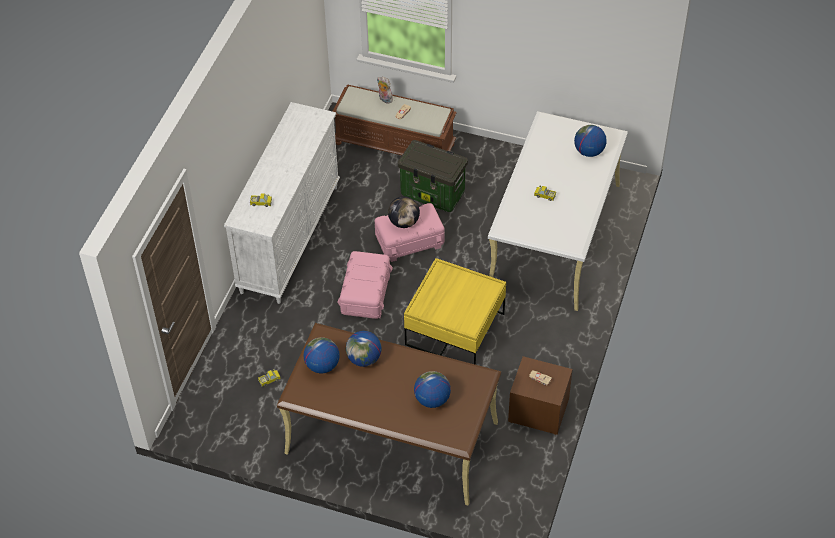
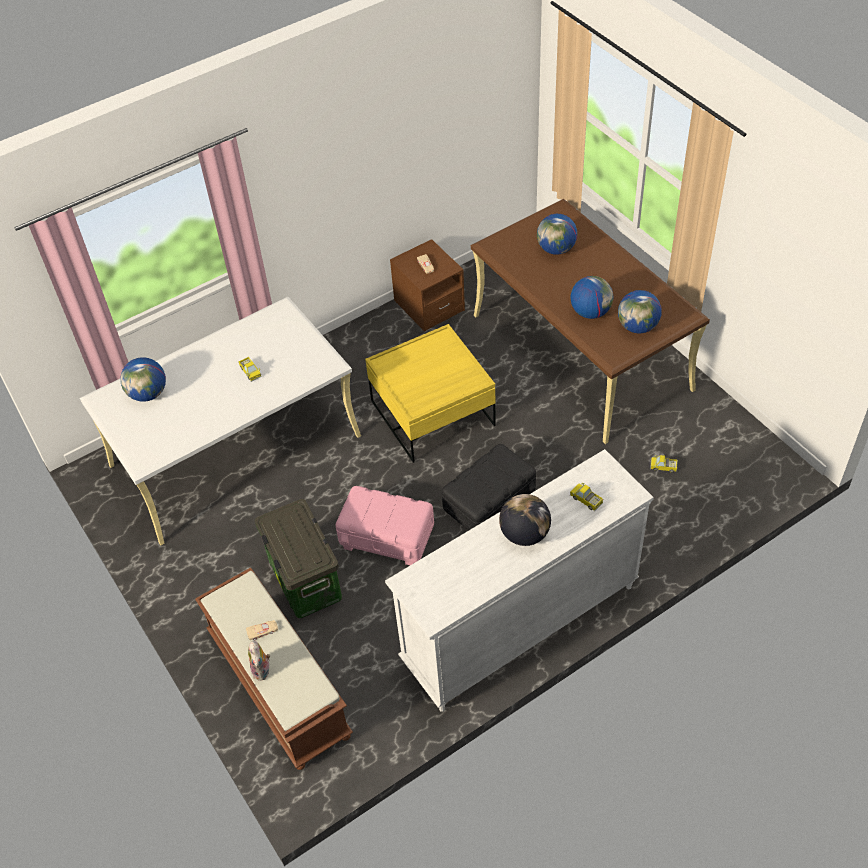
camera: 140 degrees left, 0 degrees up
(365, 294) = (489, 502): pink storage box -> black storage box
(404, 222) = (390, 515): globe -> globe (524, 534)

